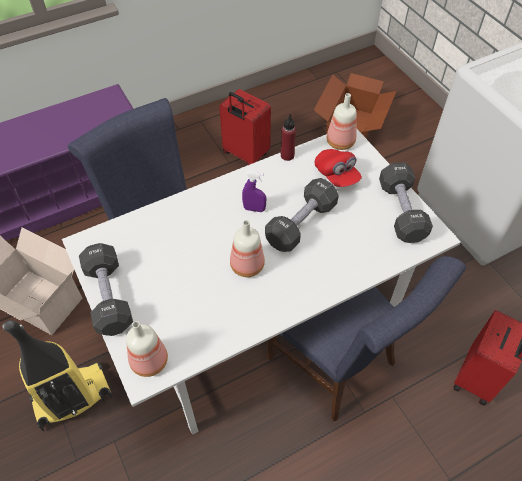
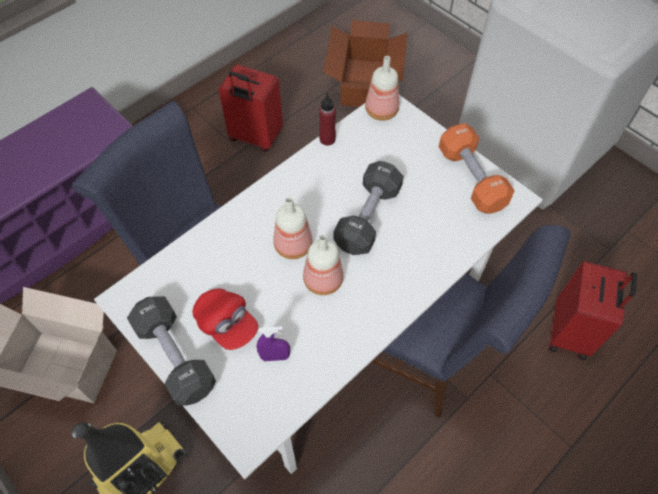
camera: 15 degrees left, 5 degrees up
(149, 362) = (248, 422): bottle -> bottle (294, 246)
(254, 209) = (310, 211): purple spray bottle -> purple spray bottle (275, 356)
(336, 175) = (389, 151): red cap -> red cap (227, 324)
(401, 211) = (471, 178): black dumbbell -> orange dumbbell

